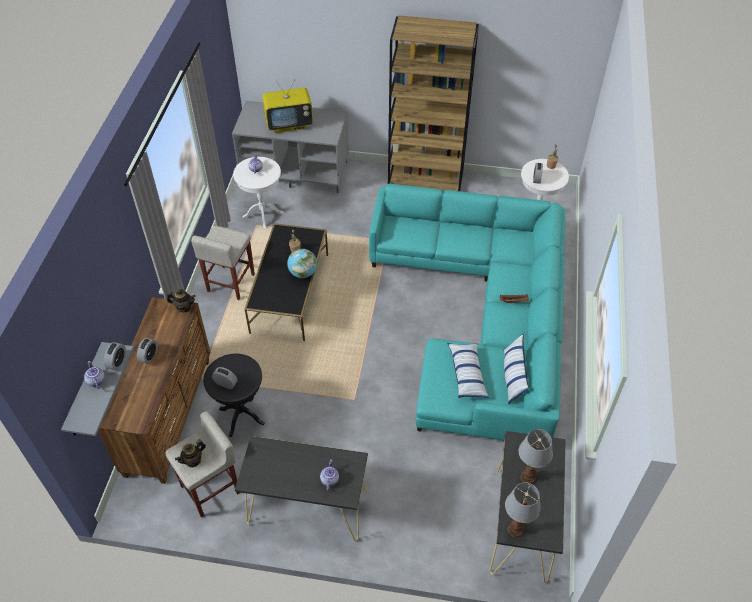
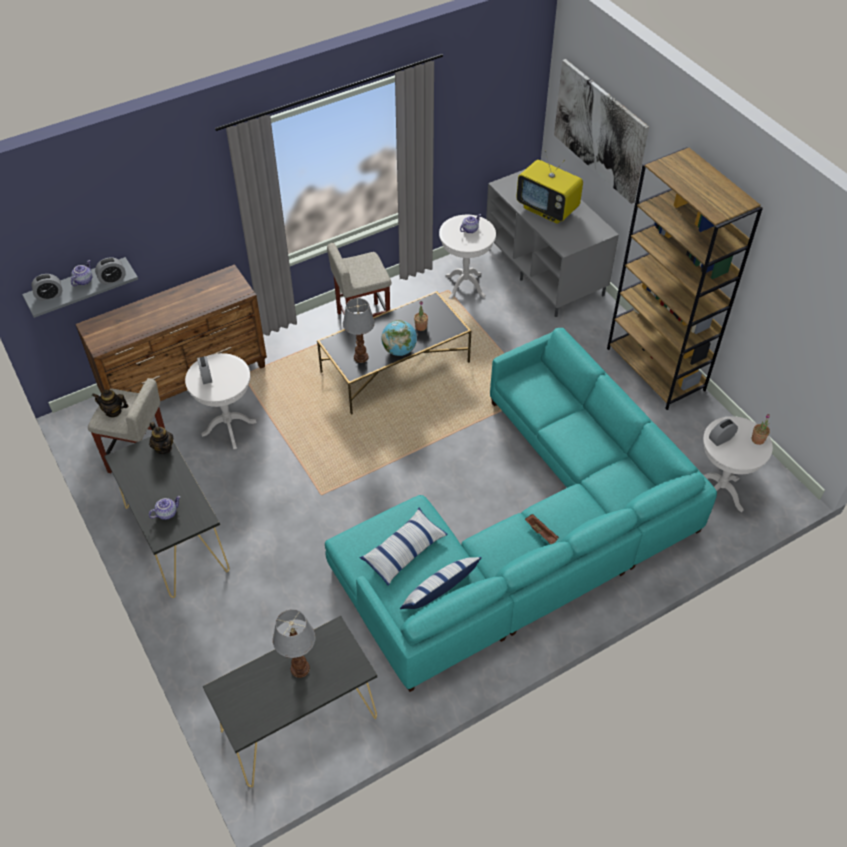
camera: 50 degrees right, 0 degrees up
(149, 356) = (171, 305): alarm clock -> alarm clock (49, 295)
(184, 307) = (242, 290): teapot -> teapot (163, 448)
(241, 416) = (229, 428): black side table -> white side table
(301, 46) = (600, 130): none -> picture
(515, 530) = (228, 694): table lamp -> table lamp (360, 357)

